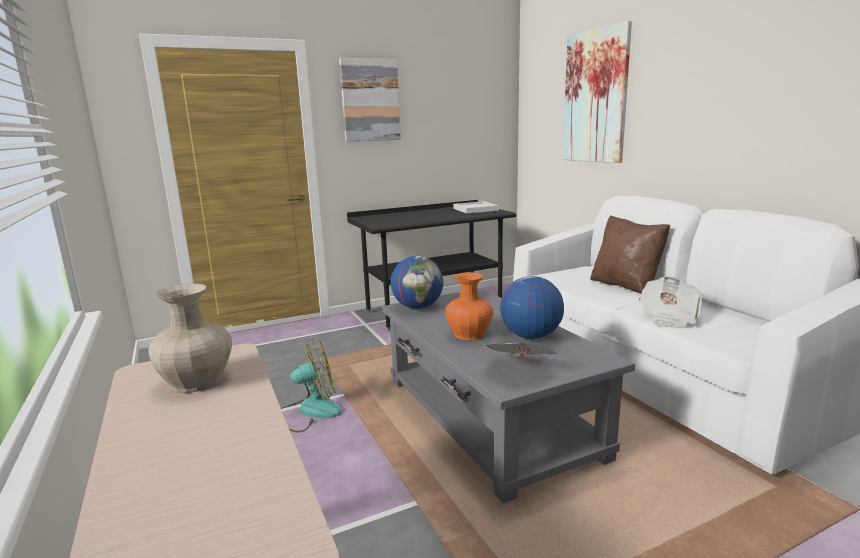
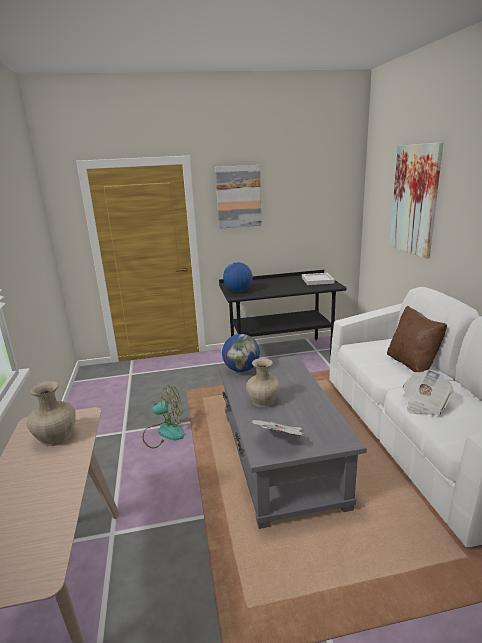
camera: 15 degrees right, 5 degrees up
(470, 334) = (263, 401): orange vase -> beige vase
(530, 336) = (305, 409): globe -> globe (238, 291)

